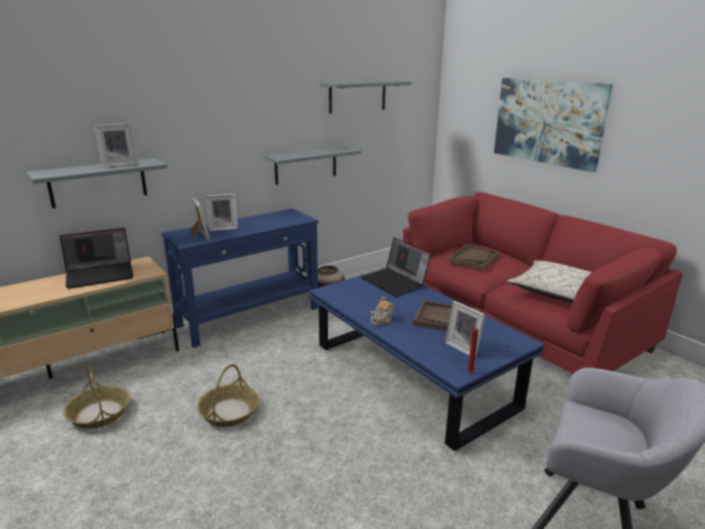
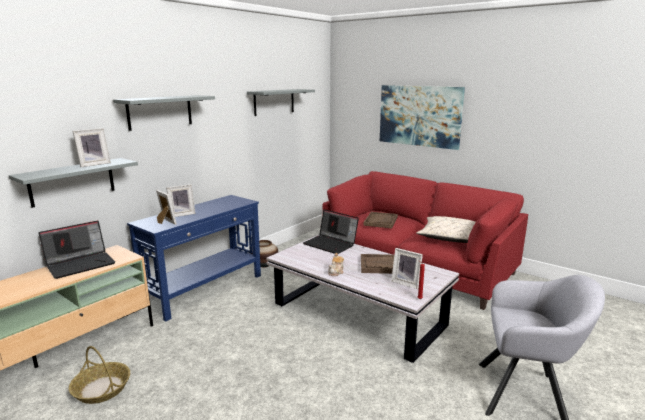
camera: 15 degrees left, 5 degrees down
(229, 411) = (222, 366): basket -> none
(306, 165) = (239, 158): grey shelf -> grey shelf (160, 112)
(412, 376) = (358, 315): blue coffee table -> white coffee table

